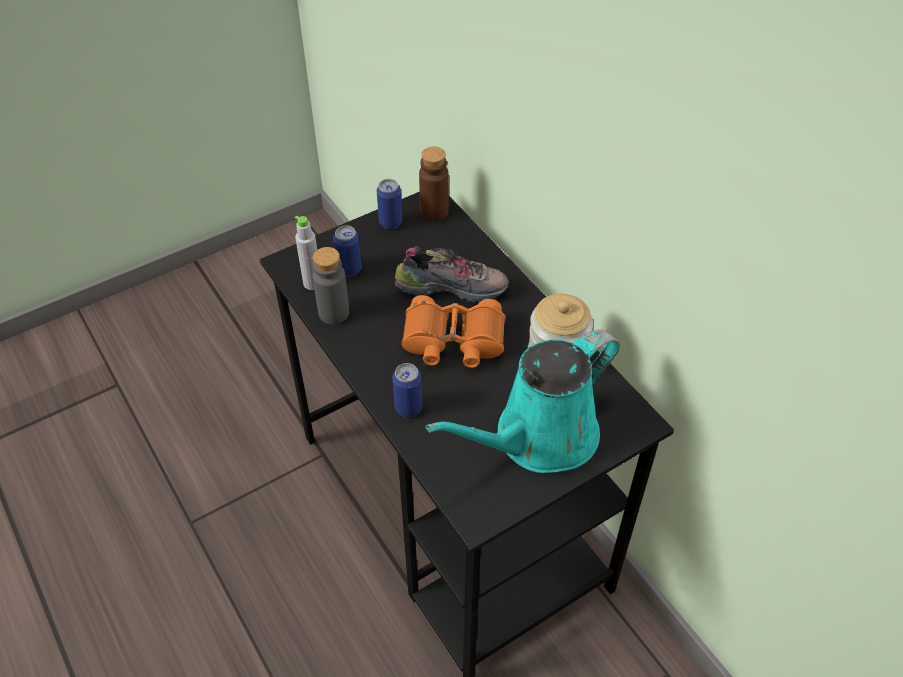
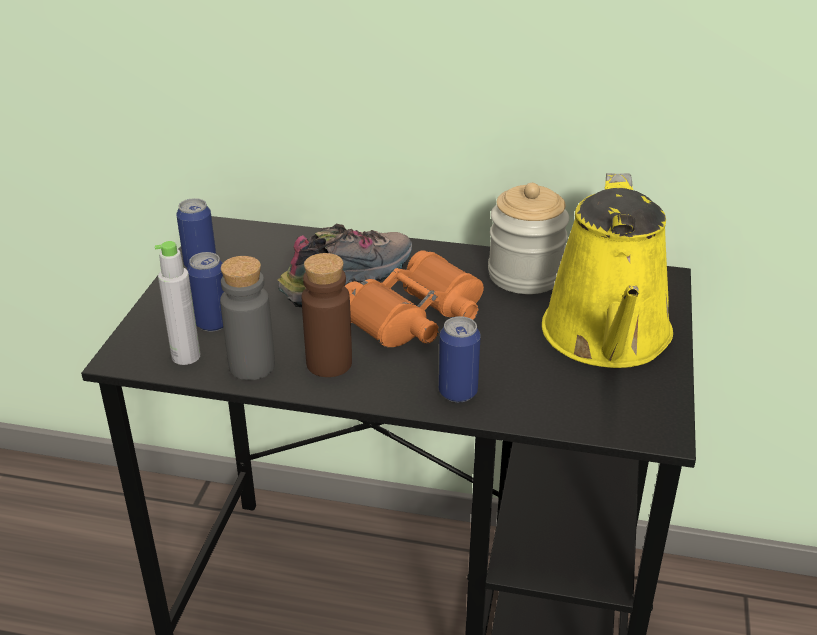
camera: 45 degrees left, 15 degrees down
(434, 211) = (235, 235): brown bottle -> brown bottle (329, 363)
(538, 438) = (607, 338): turquoise watering can -> yellow watering can

